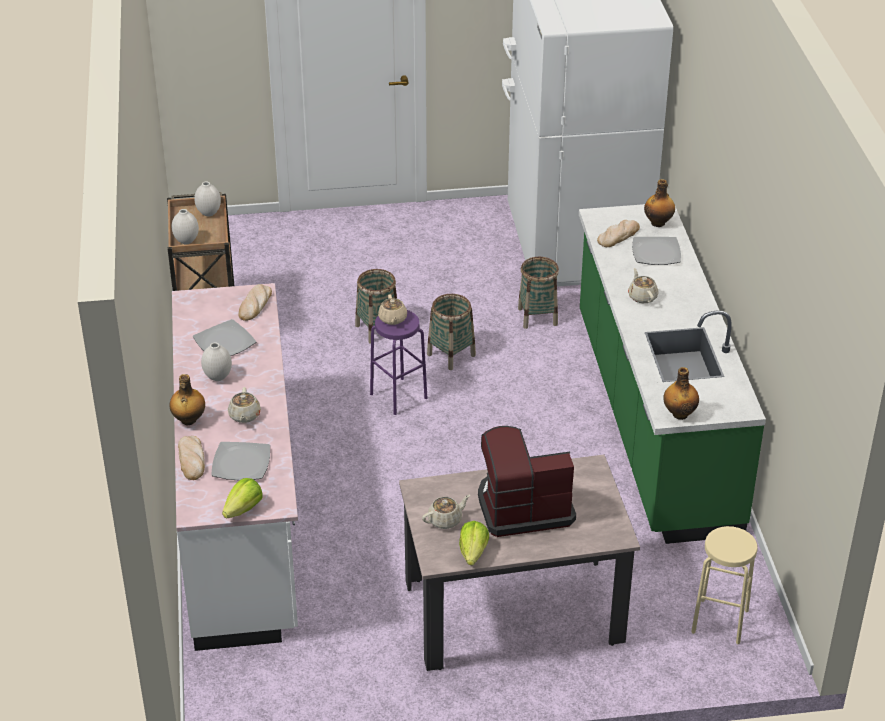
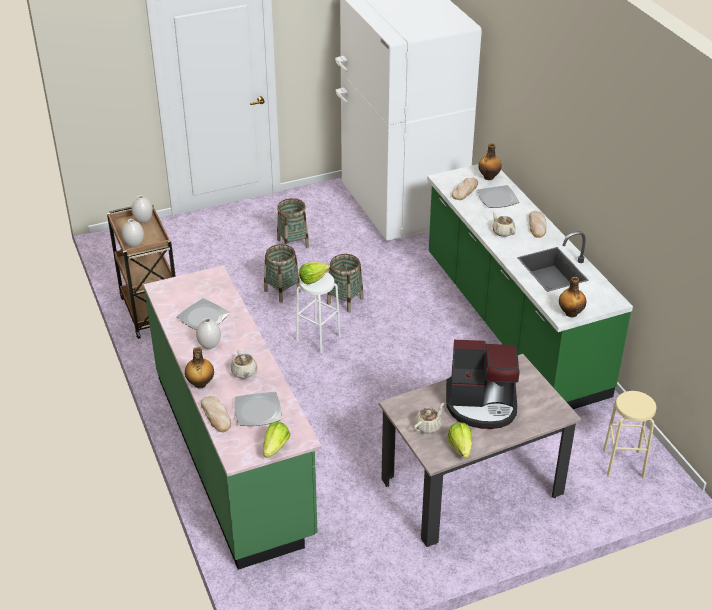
camera: 15 degrees left, 0 degrees up
(242, 517) = (234, 454): white counter -> green counter
(255, 305) = (215, 284): bread -> bread (537, 226)
(392, 319) = (312, 279): beige teapot -> lettuce
(398, 396) = (318, 338): purple stool -> white stool
(523, 507) = (482, 405): coffee machine -> coffee machine turned 150 degrees counterclockwise
(537, 316) = (397, 262): basket -> basket (293, 243)

